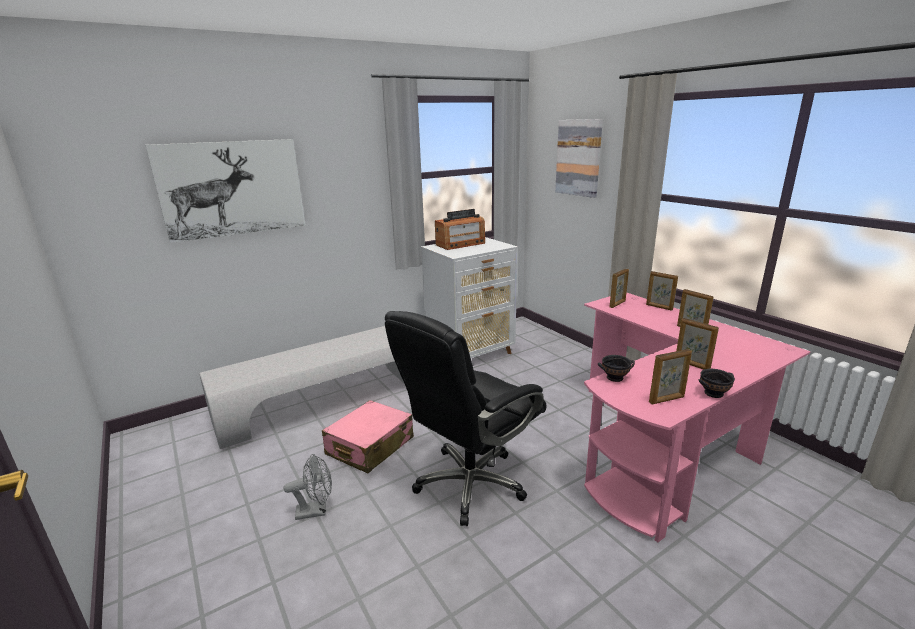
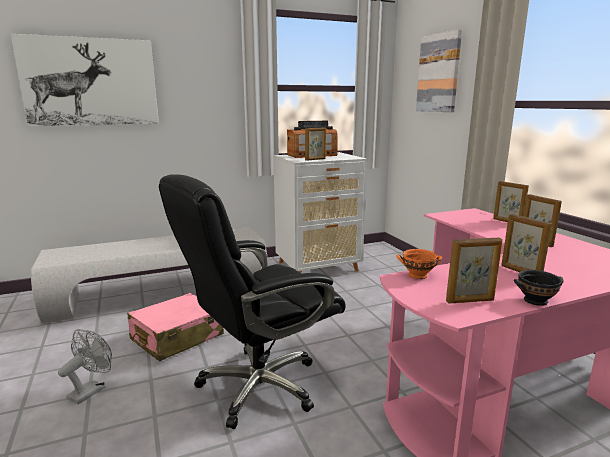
camera: 10 degrees right, 5 degrees down
(316, 511) = (91, 390): grey fan -> grey fan turned 60 degrees counterclockwise
(614, 377) = (417, 275): black bowl -> orange bowl
(617, 304) = (460, 216): picture frame -> picture frame (315, 159)

